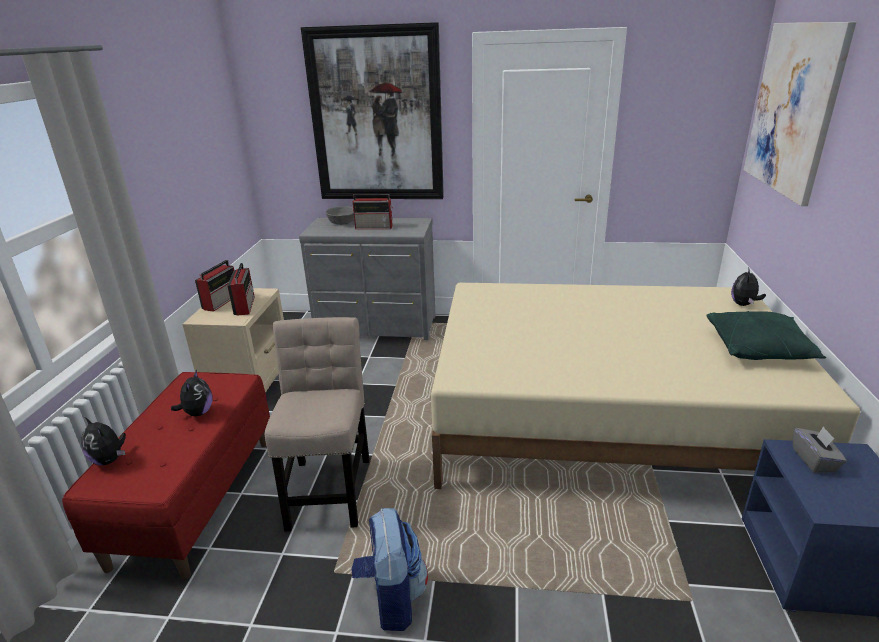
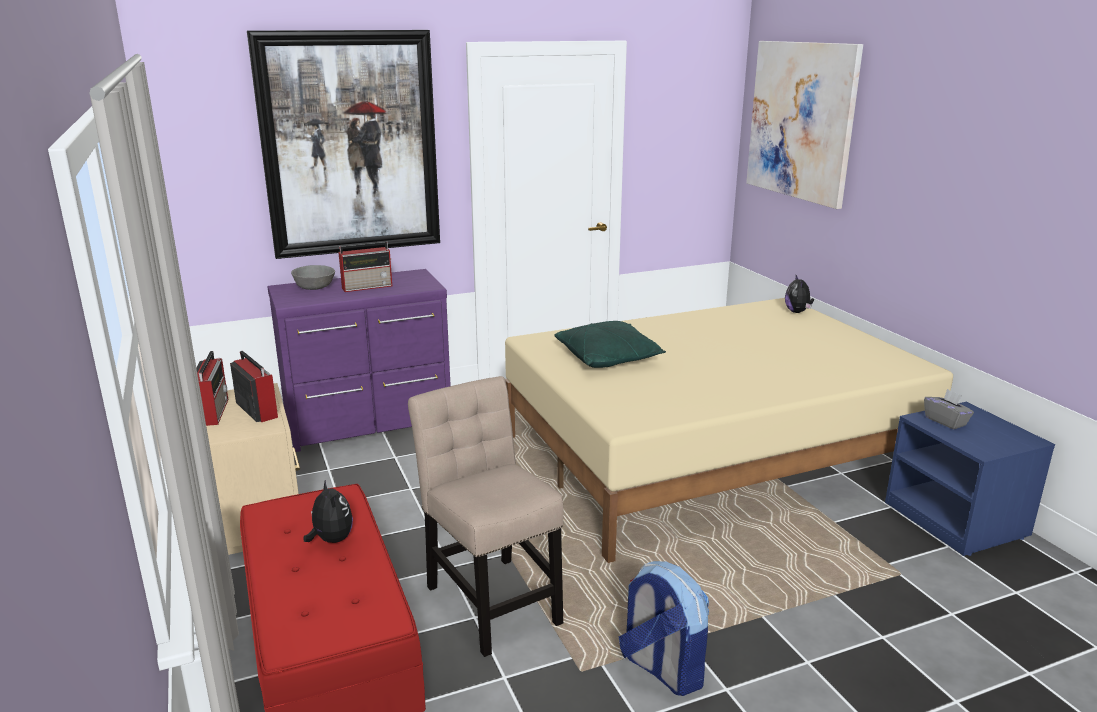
camera: 30 degrees left, 5 degrees down
(110, 460) = (277, 618): plush toy -> none
(376, 327) = (370, 423): grey dresser -> purple dresser
(758, 349) = (845, 345): green pillow -> green pillow (608, 358)

